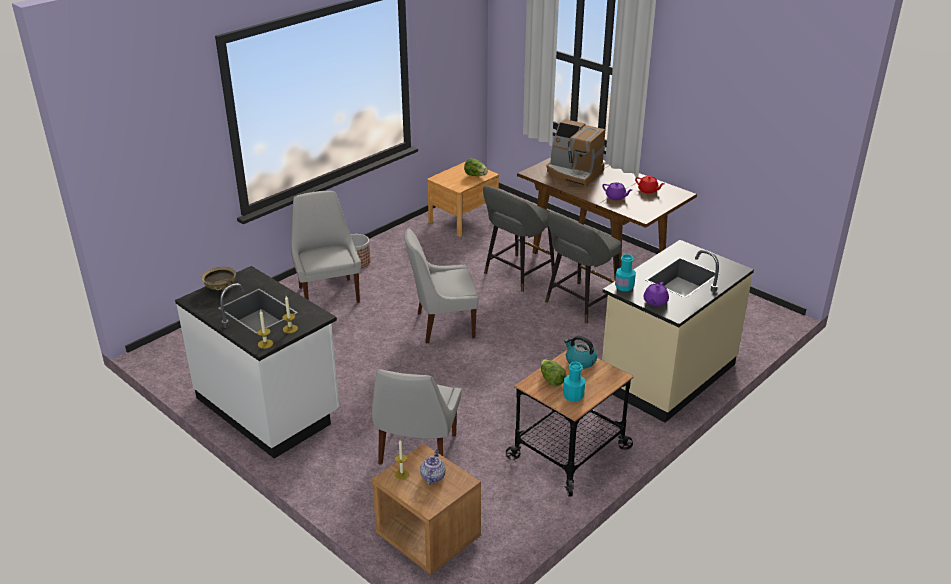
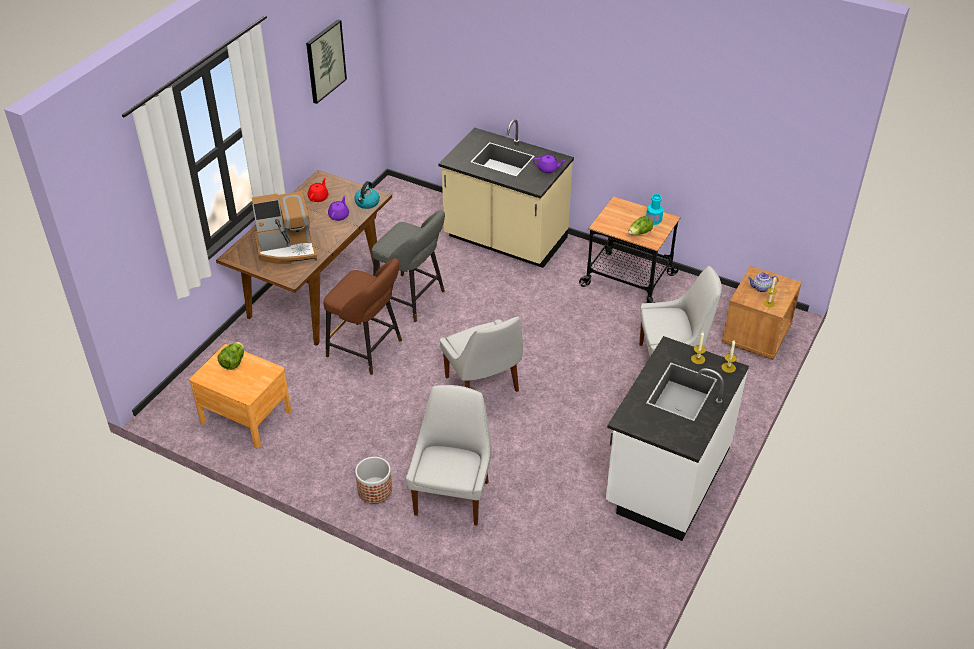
camera: 105 degrees left, 10 degrees up
(220, 287) = (658, 432): beige bowl -> none
(328, 293) = (452, 495): white chair -> white chair turned 135 degrees clockwise
(516, 275) = (368, 350): grey stool -> brown stool
(574, 173) = (287, 248): coffee machine -> coffee machine turned 60 degrees clockwise
(580, 361) = (608, 222): kettle -> kettle (367, 203)
(624, 287) = (532, 185): turquoise bottle -> none
(747, 105) = (325, 61): none -> picture

